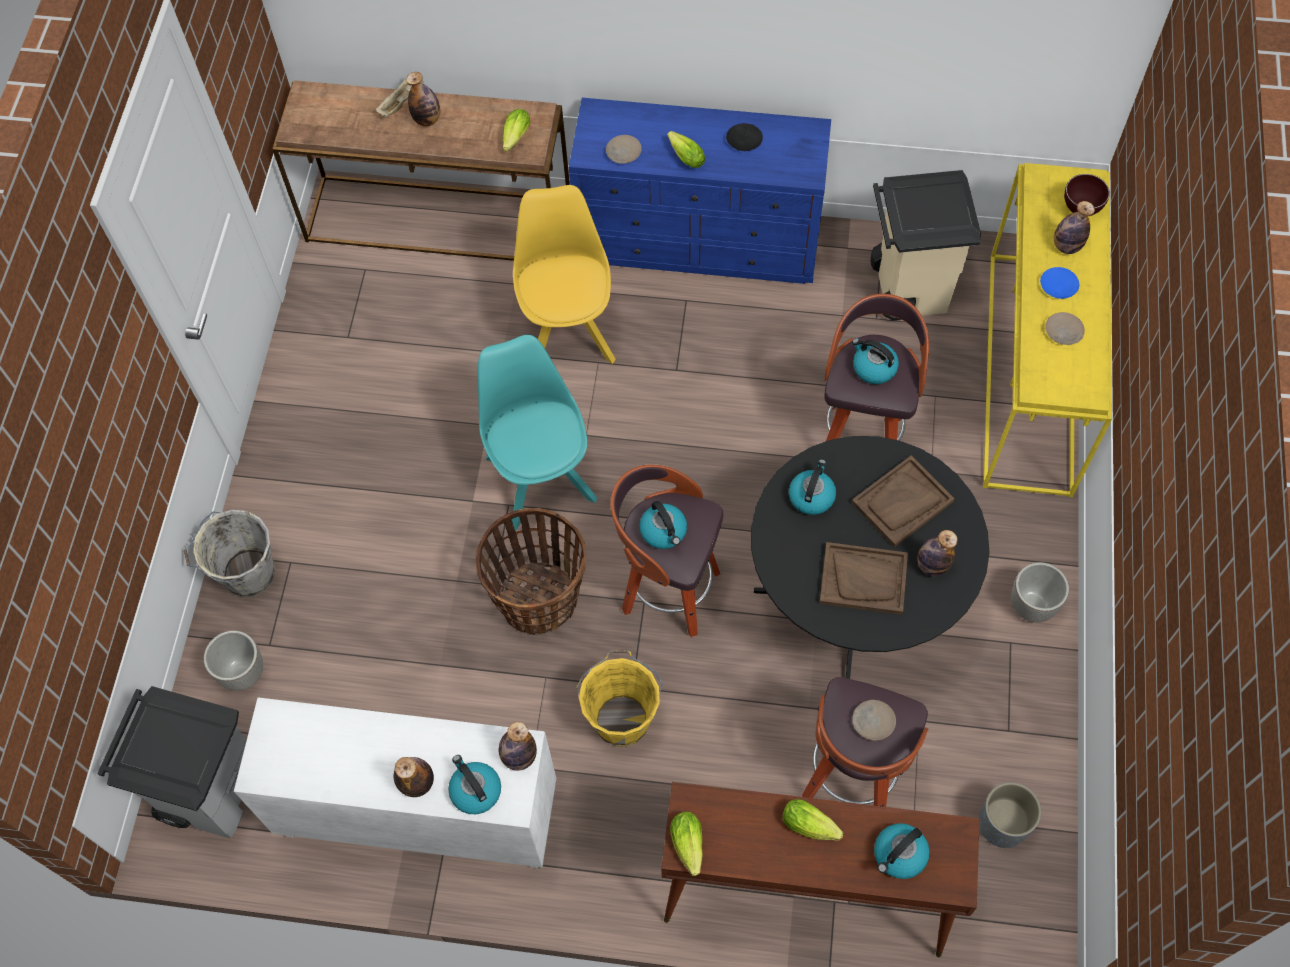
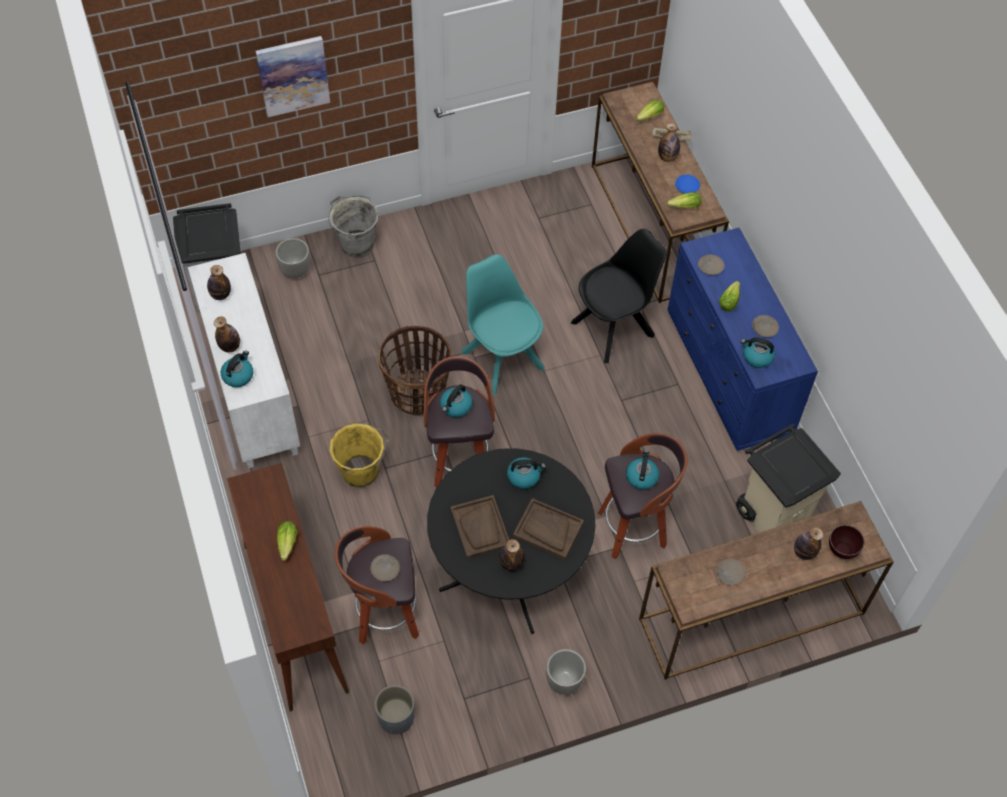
camera: 60 degrees right, 5 degrees down
(73, 456) = (293, 75): none -> picture
(519, 757) = (268, 387): bottle -> bottle (220, 295)
(540, 475) = (501, 358): turquoise chair -> turquoise chair turned 75 degrees counterclockwise
(568, 329) = (614, 328): yellow chair -> black chair
(688, 848) = (245, 487): lettuce -> lettuce (648, 117)
(743, 140) = (764, 328): black plate -> beige plate
(899, 855) = (289, 599): kettle -> kettle (757, 357)
(1031, 373) = (751, 618): yellow console table -> brown console table
(1058, 286) = (766, 558): blue plate -> blue plate (686, 187)

